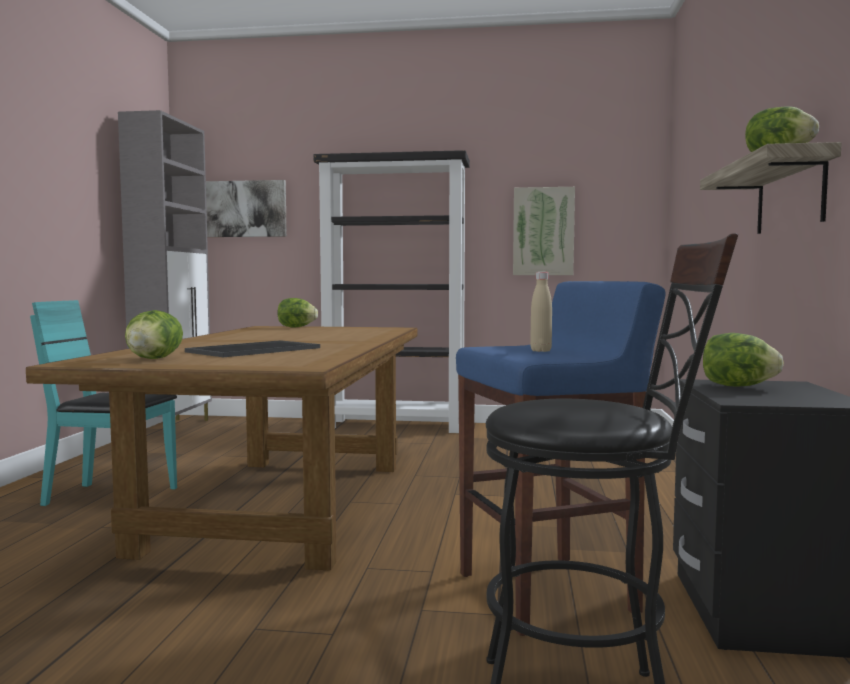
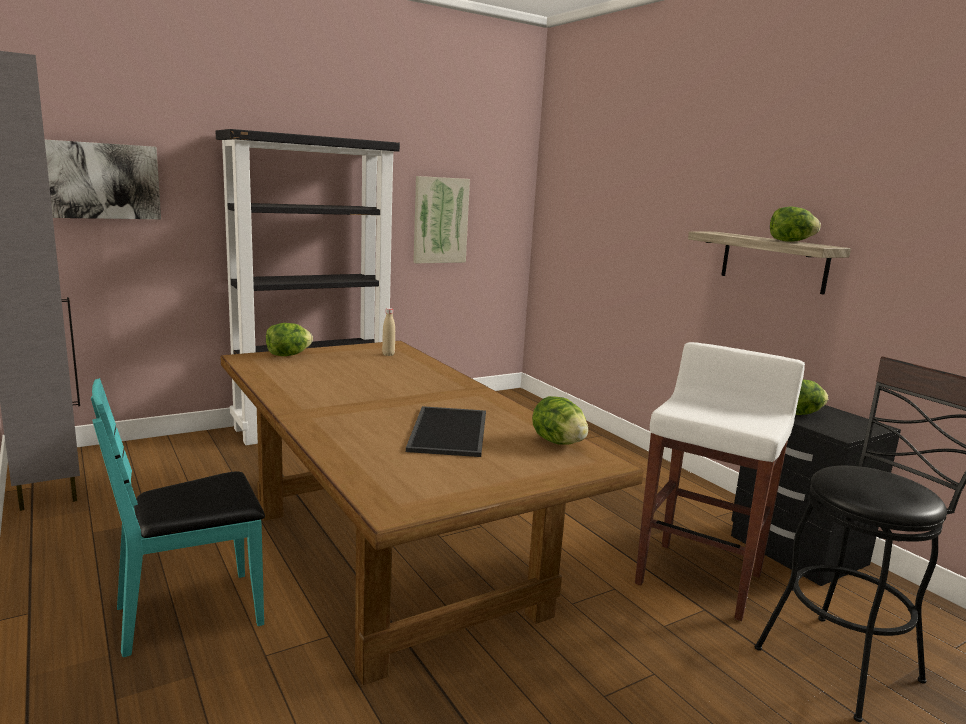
camera: 40 degrees left, 10 degrees up
(153, 359) = (437, 477): lettuce -> lettuce (558, 442)
(540, 351) = (729, 413): beige bottle -> beige bottle (388, 354)
(549, 593) = (700, 578): blue stool -> white stool

